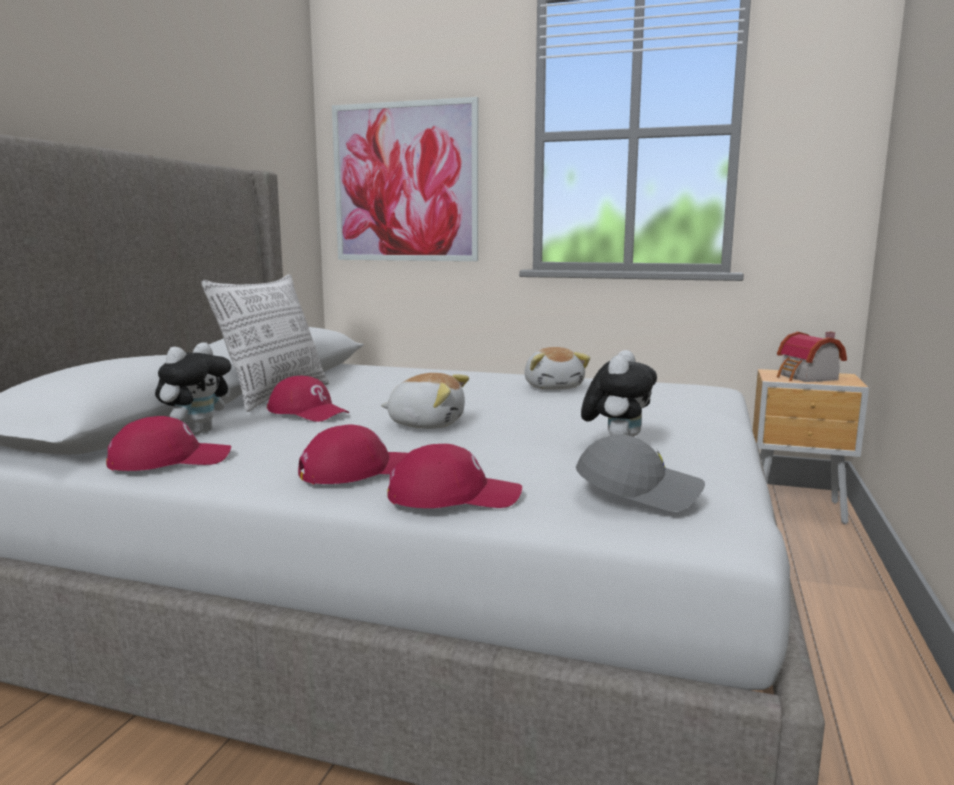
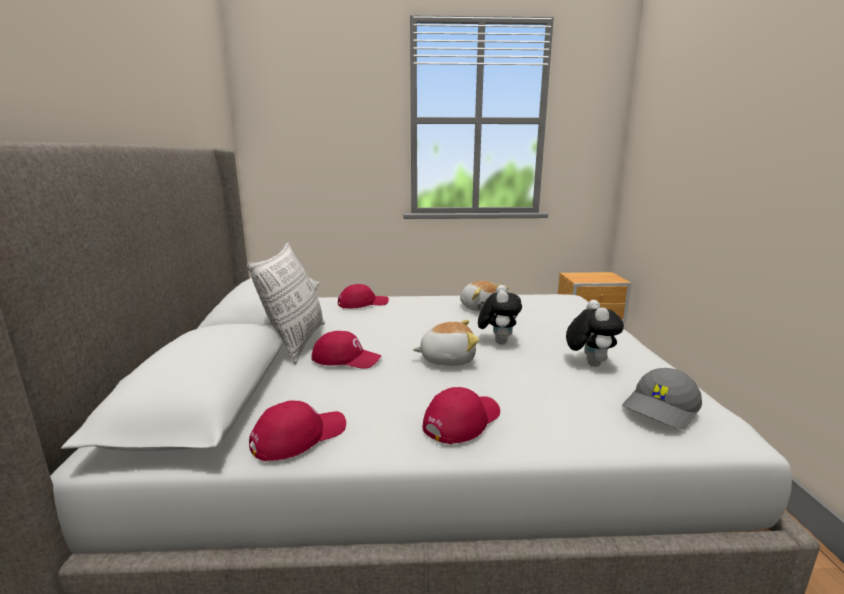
camera: 20 degrees left, 5 degrees up
(197, 432) = (282, 396): plush toy -> plush toy (498, 341)
(405, 183) = (312, 150): picture -> none
(453, 496) = (555, 435): red cap -> red cap (363, 303)
(639, 492) = (662, 409): grey cap -> grey cap turned 150 degrees clockwise
(807, 377) = (593, 278): toy house -> none

